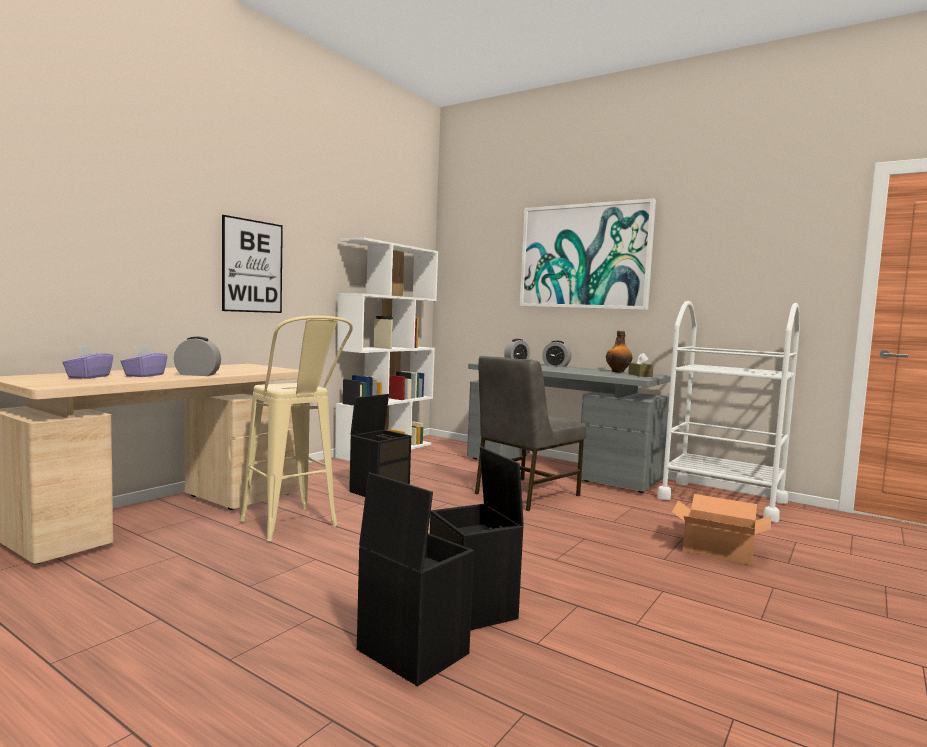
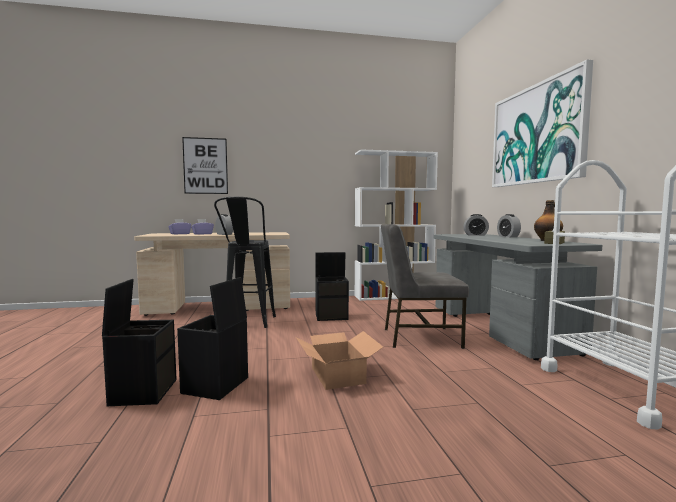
camera: 45 degrees right, 0 degrees up
(252, 266) = (290, 176): picture -> picture (205, 166)
(295, 528) = (248, 324): beige stool -> black stool
(719, 550) = (490, 423): cardboard box -> cardboard box (337, 376)

